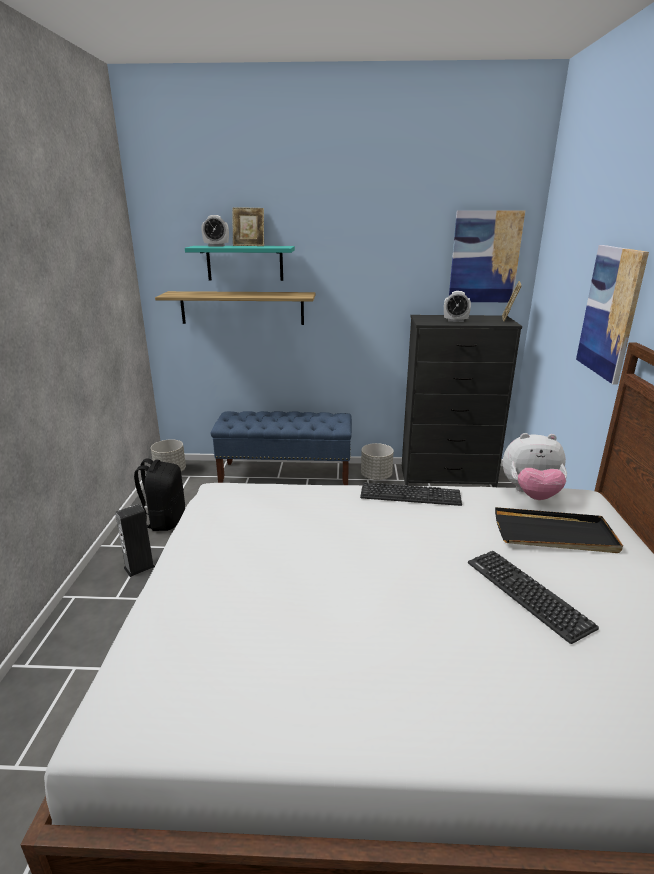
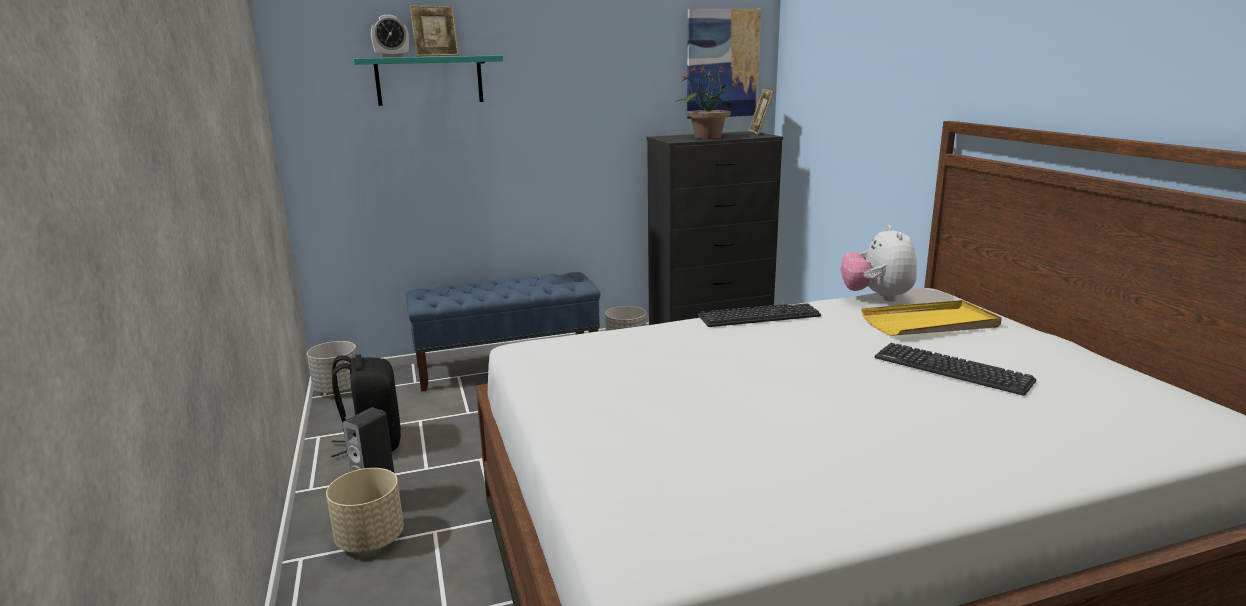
camera: 20 degrees left, 5 degrees down
(119, 594) = (370, 540): none -> beige planter
(242, 308) = (428, 142): shelf -> none
(455, 320) = (706, 137): alarm clock -> potted plant
(530, 494) = (877, 297): plush toy -> plush toy turned 105 degrees clockwise
(554, 534) = (930, 323): black tray -> yellow tray
(610, 312) = (903, 99): picture -> none

